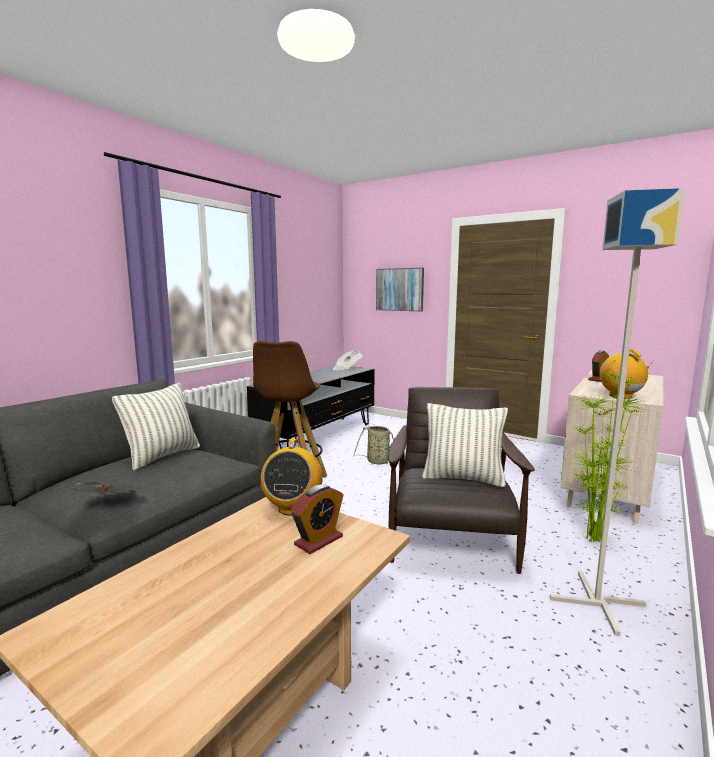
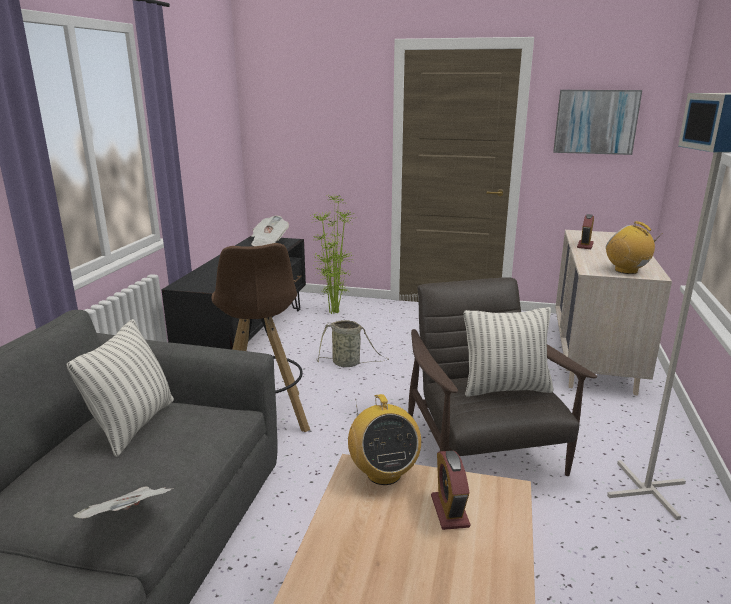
camera: 20 degrees left, 10 degrees up
(318, 541) = (449, 511): alarm clock -> alarm clock turned 150 degrees clockwise
(400, 289) = (325, 131): picture -> picture (595, 122)
(596, 541) = (613, 422): potted plant -> potted plant (335, 313)

